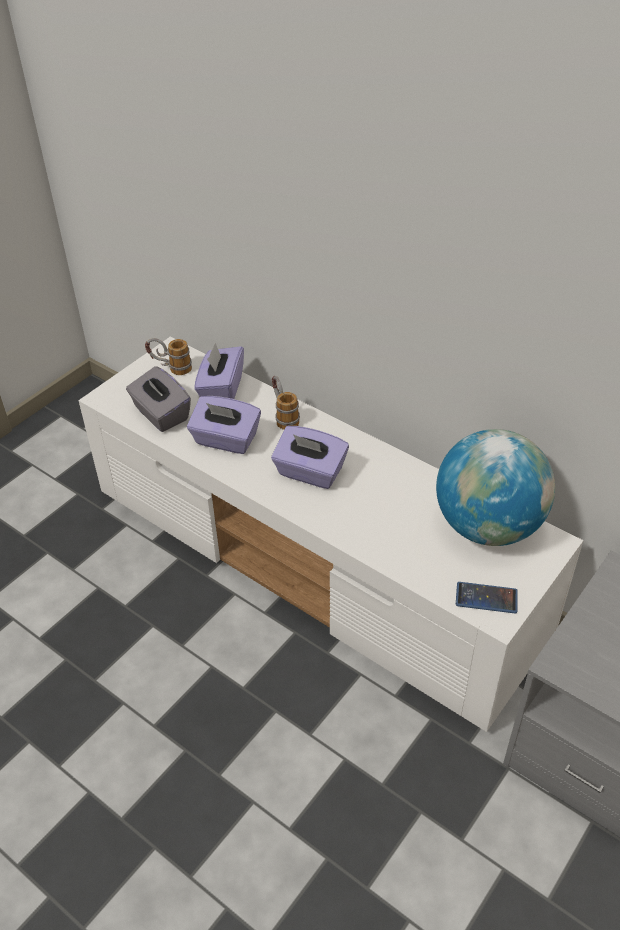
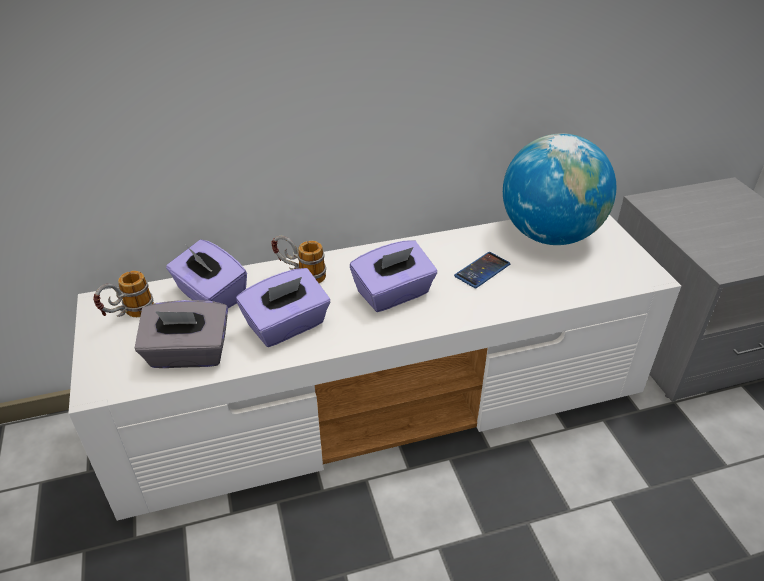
camera: 55 degrees left, 5 degrees down
(486, 598) = (626, 272): phone -> phone (482, 270)

